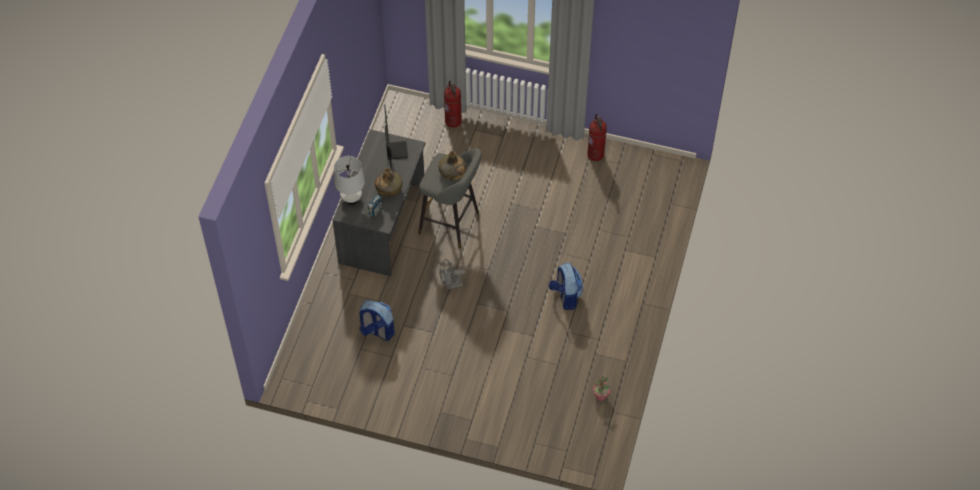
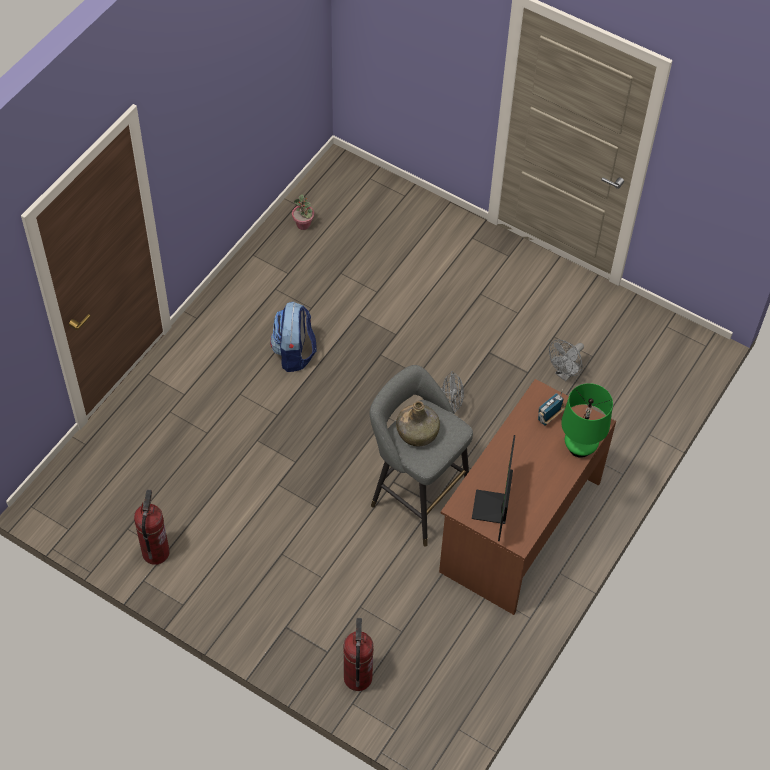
camera: 165 degrees left, 0 degrees up
(351, 198) = (580, 447): white table lamp -> green table lamp
(377, 331) = (565, 373): backpack -> grey fan
(383, 224) = (519, 525): grey desk -> brown desk
(389, 188) = (519, 447): green bottle -> none

